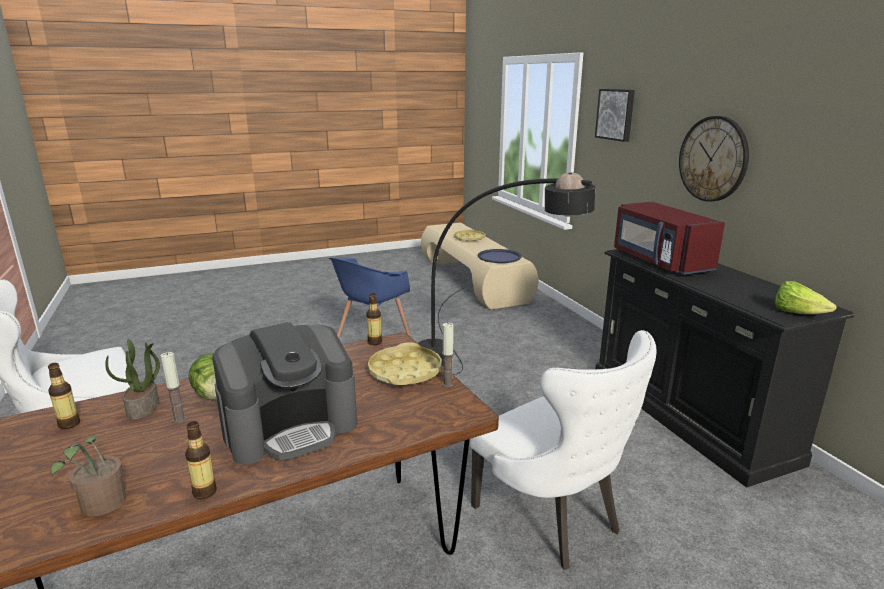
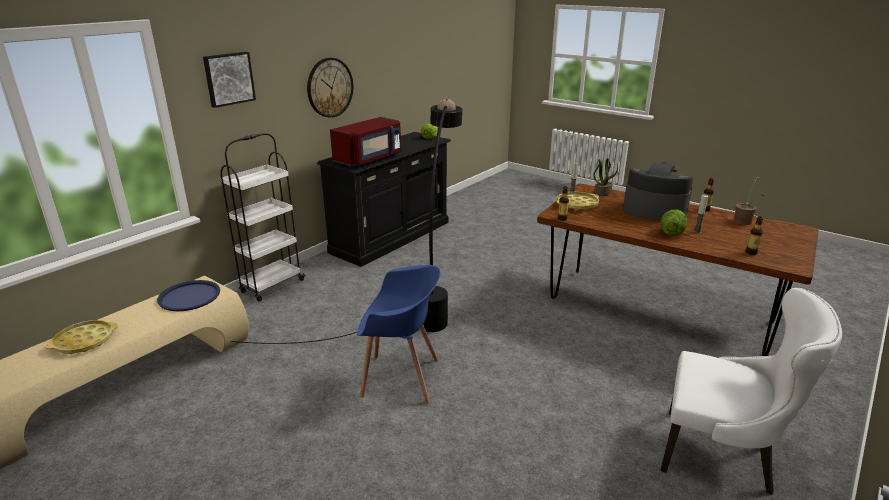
camera: 120 degrees left, 5 degrees up
(143, 408) = (711, 243): potted plant -> potted plant (602, 193)
(552, 518) = (523, 255): white chair -> none
(576, 327) = (272, 286): none -> white cart

